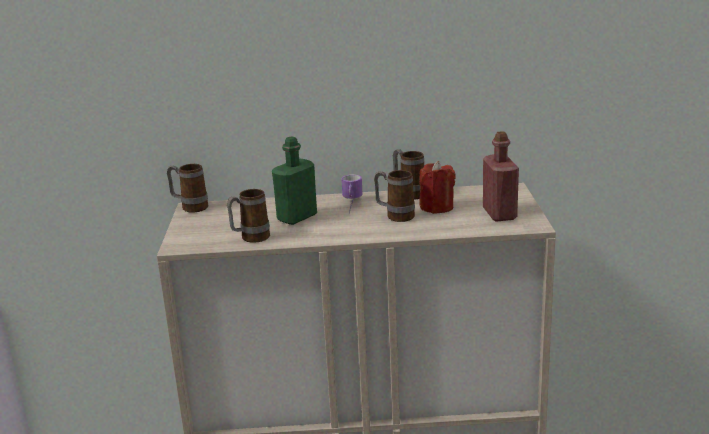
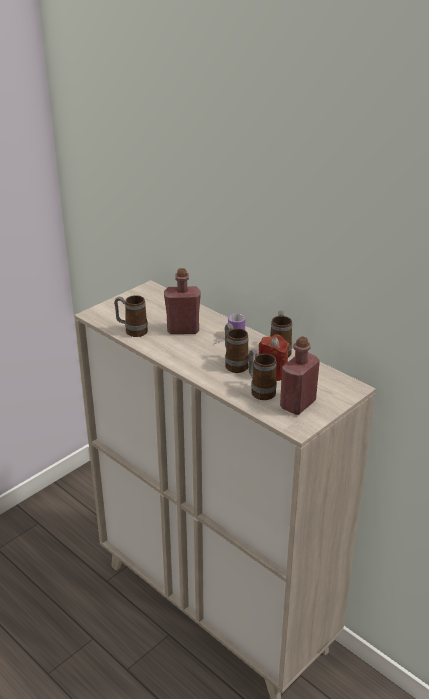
camera: 45 degrees right, 10 degrees up
(190, 207) = (148, 287): mug -> mug (260, 390)
(297, 217) = (183, 330): green bottle -> red bottle

